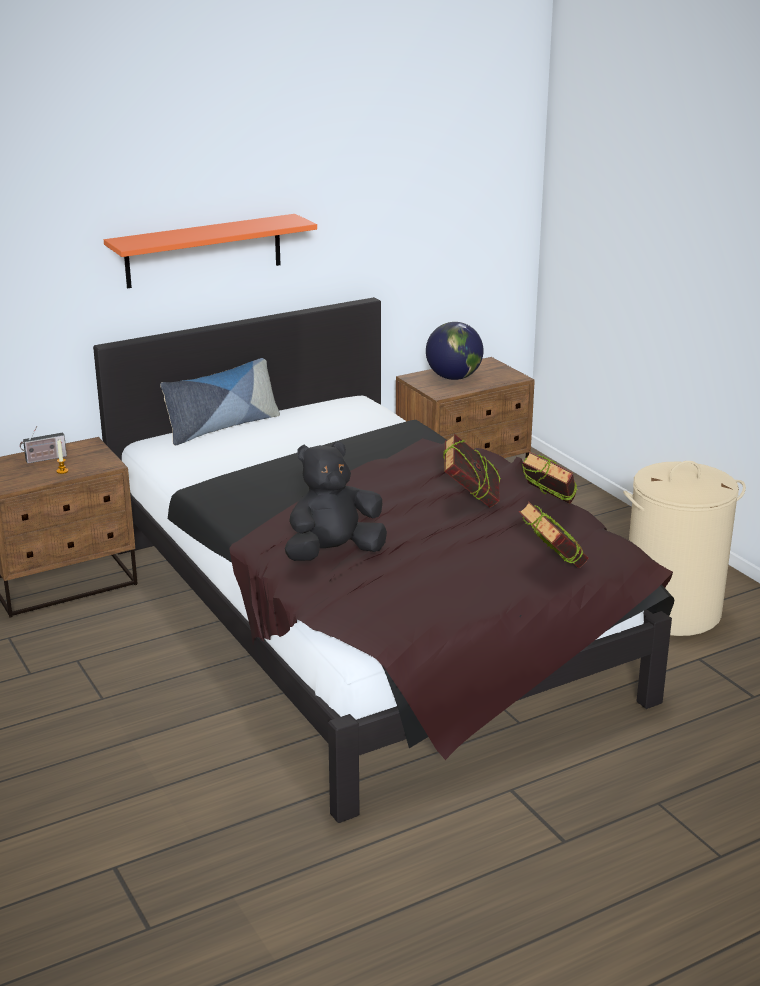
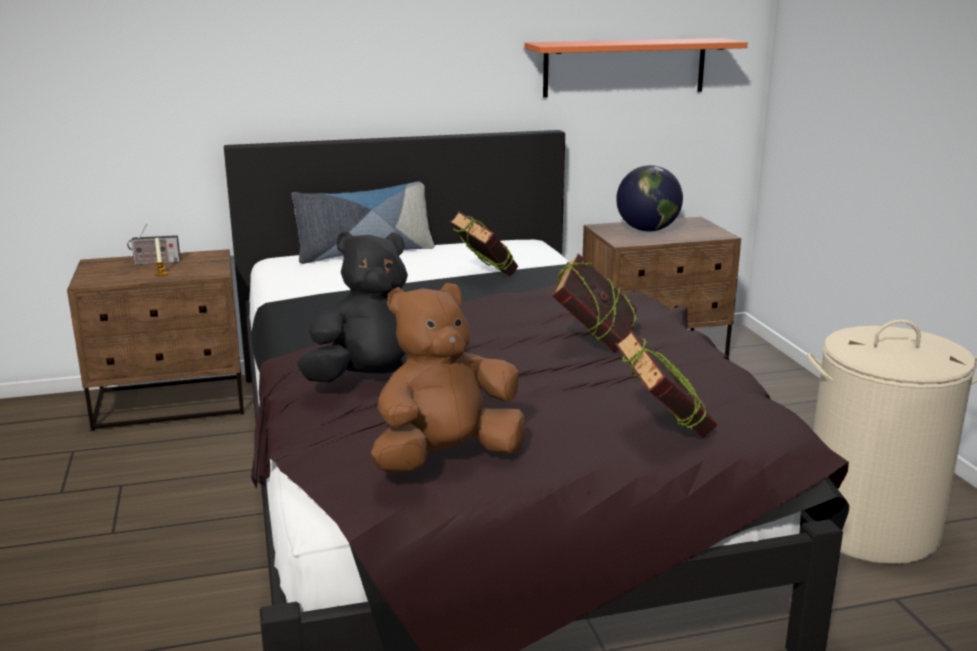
camera: 15 degrees right, 5 degrees down
(204, 251) = (358, 53): orange shelf -> orange shelf (624, 67)
(420, 605) = (446, 458): none -> brown plush toy
(548, 508) = (692, 361): book -> book (484, 277)

